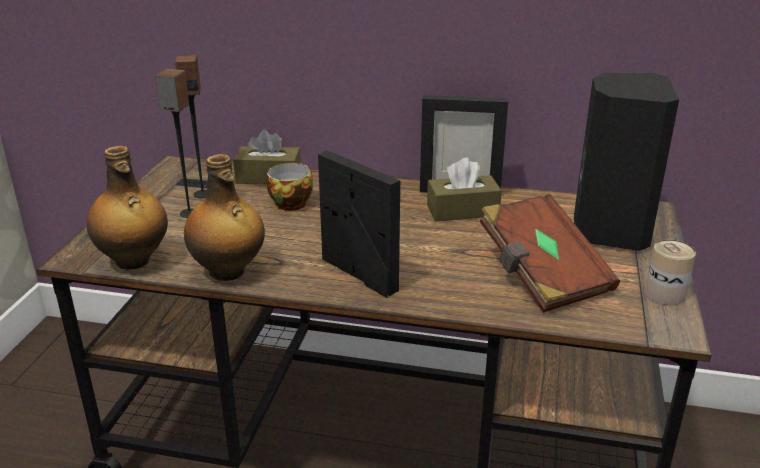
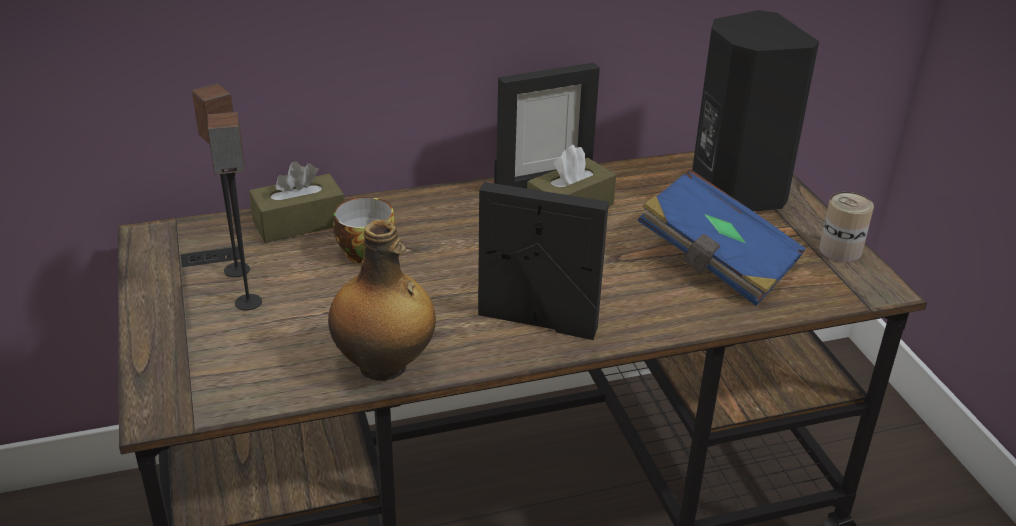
camera: 30 degrees left, 5 degrees up
(133, 261) = (247, 391): bottle -> none
(542, 274) = (716, 262): brown book -> blue book

